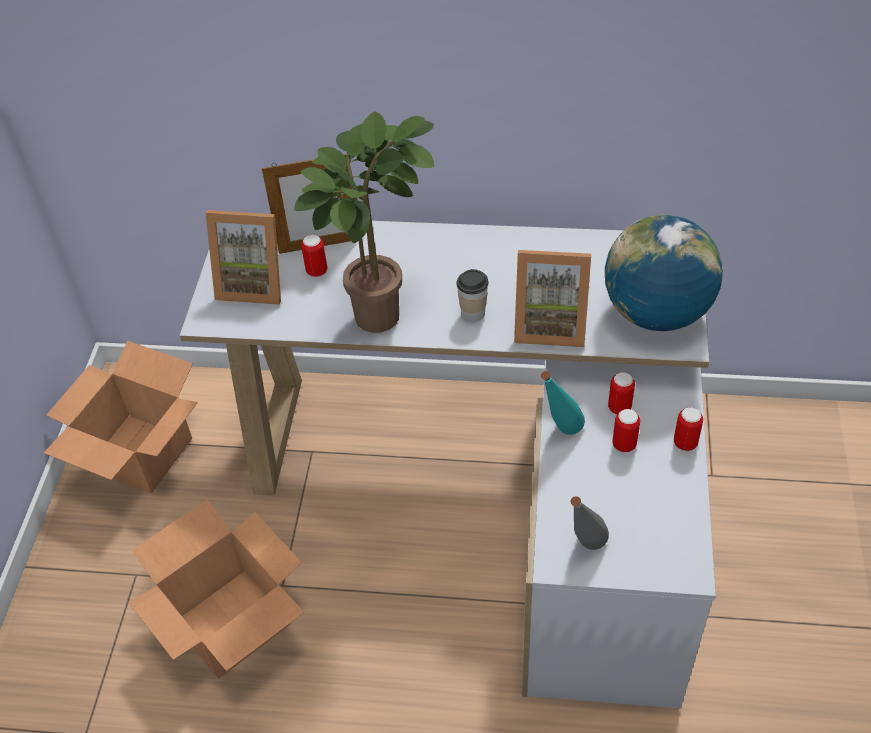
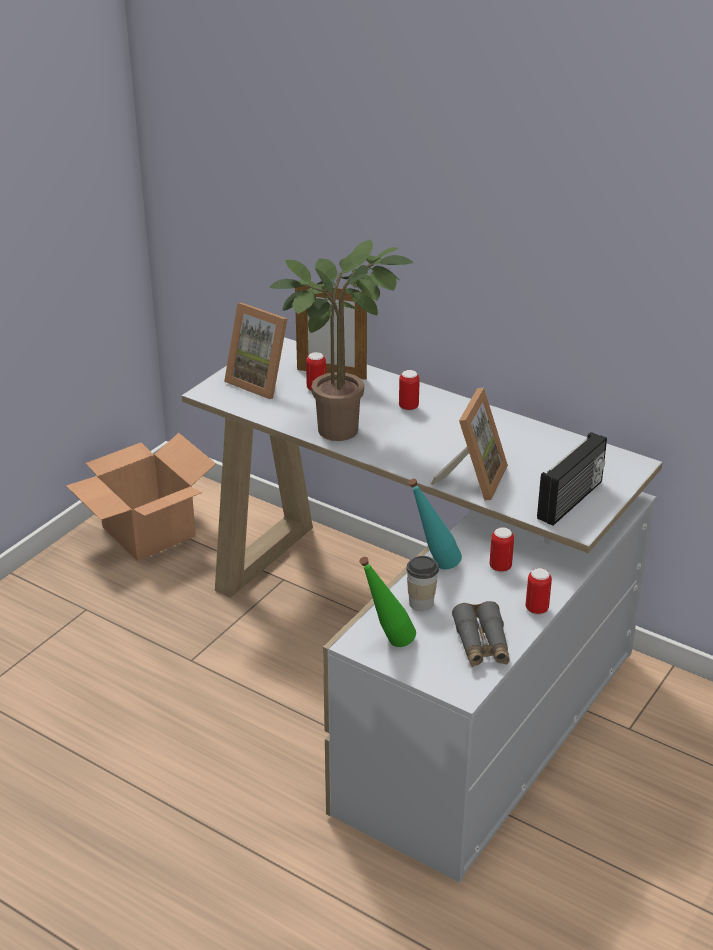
camera: 25 degrees right, 15 degrees down
(232, 621) = (134, 668): cardboard box -> none
(473, 313) = (416, 452): cup -> cup (421, 603)
(550, 325) = (473, 479): picture frame -> picture frame turned 105 degrees counterclockwise
(583, 551) = (387, 644): grey bottle -> green bottle
(624, 445) = (482, 591): can -> can (408, 407)
(656, 313) = (571, 500): globe -> radio
(667, 508) = (481, 644): none -> grey binoculars

